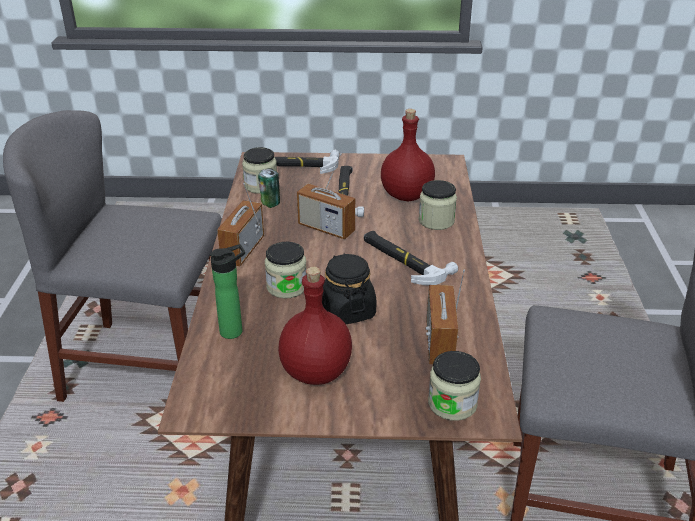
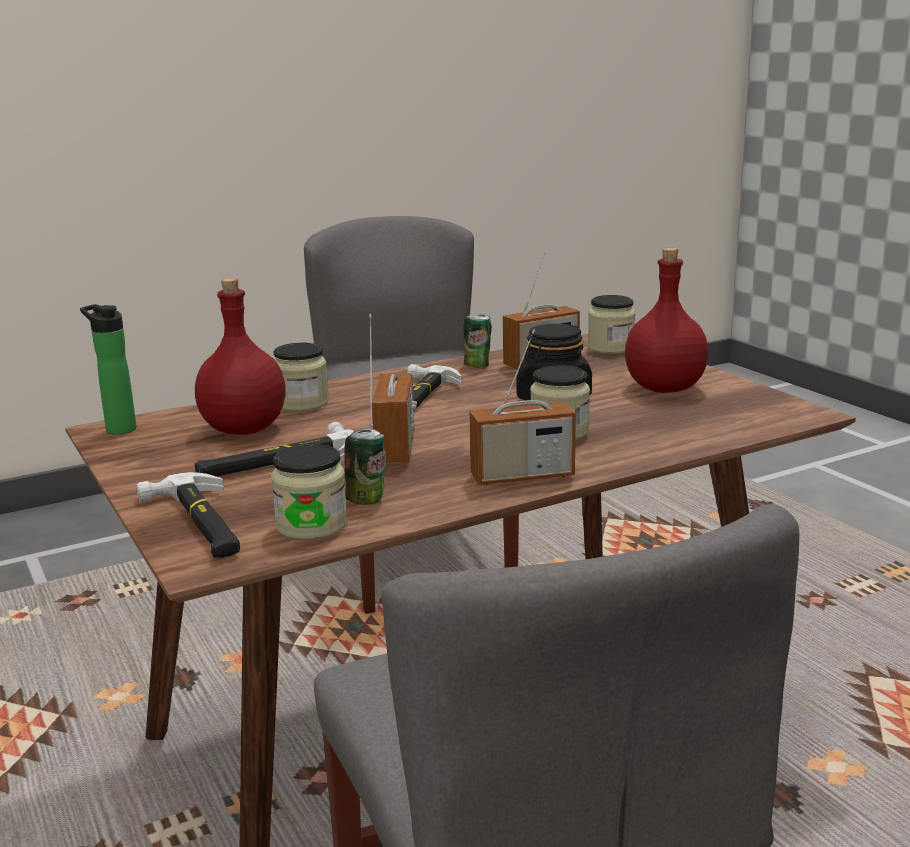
camera: 120 degrees left, 15 degrees down
(234, 331) = (677, 431): bottle -> bottle (118, 429)
(461, 310) = (477, 365): none -> can

